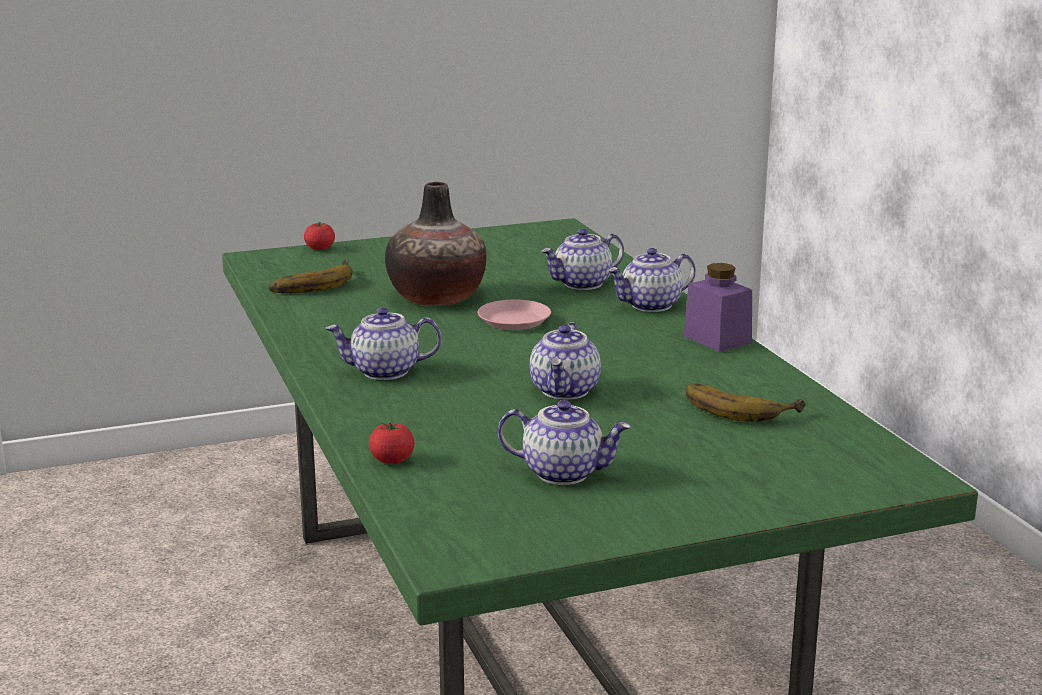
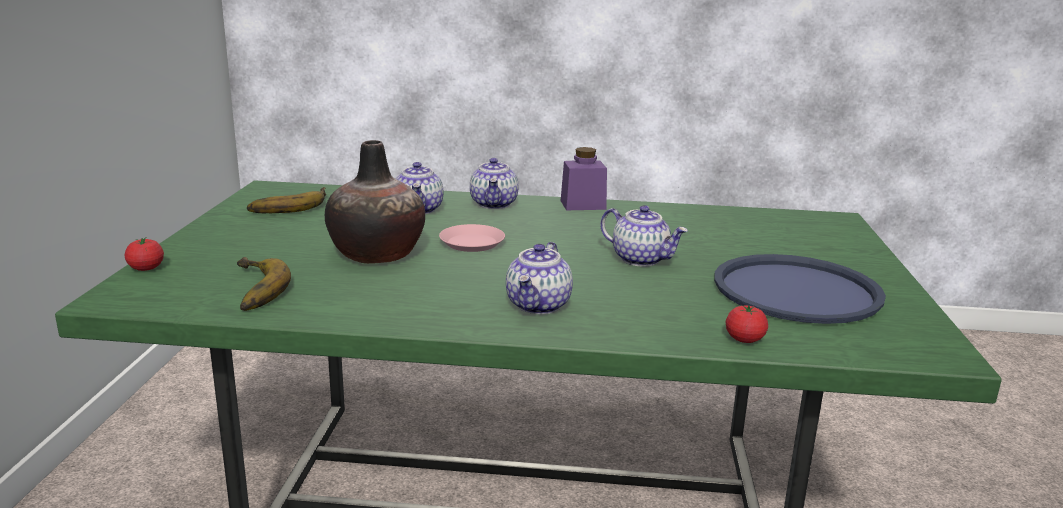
camera: 65 degrees left, 0 degrees up
(564, 473) = (796, 291): teapot -> blue tray
(740, 407) = (708, 226): banana -> banana (288, 206)

